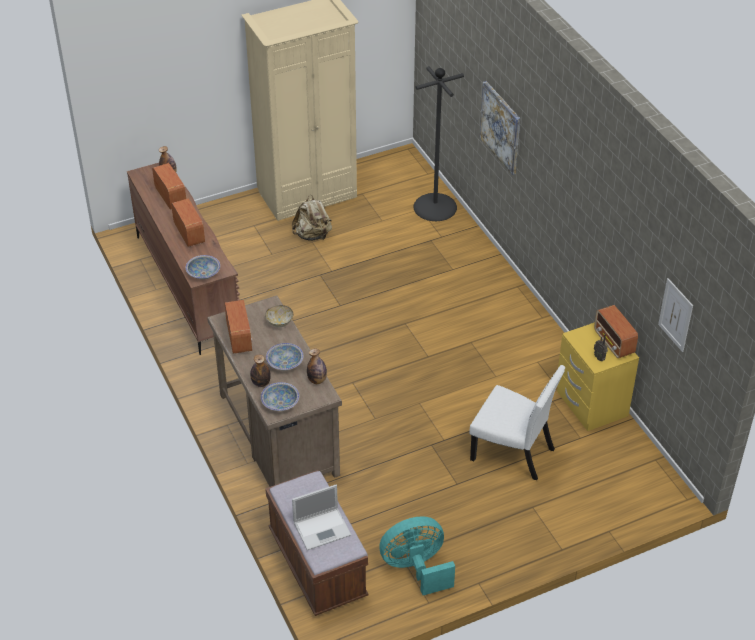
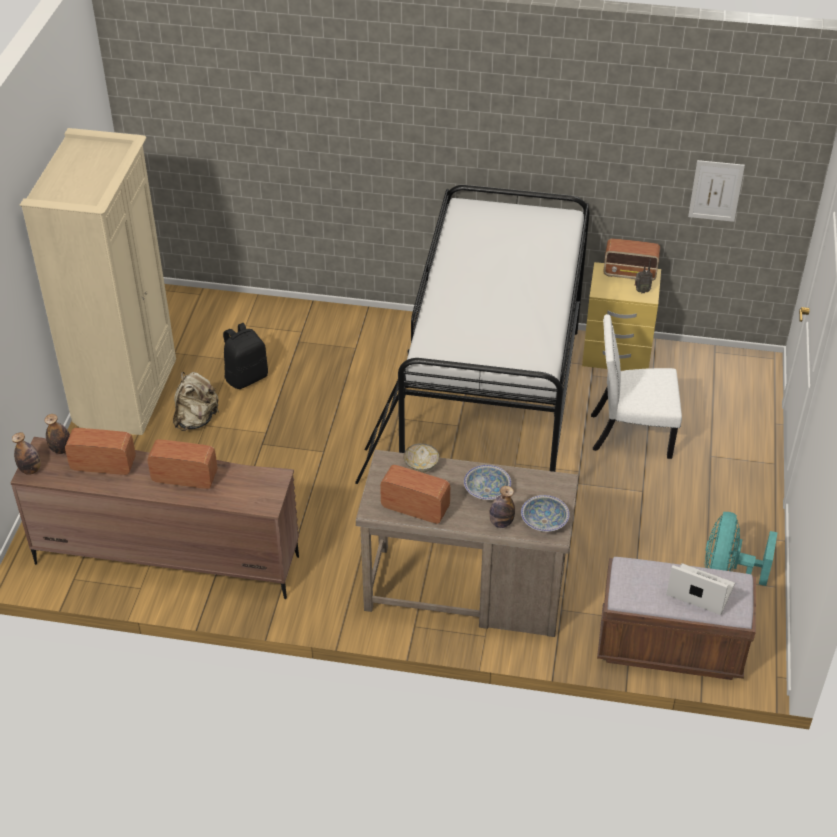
camera: 55 degrees left, 0 degrees up
(203, 273) = (264, 496): bowl -> none
(317, 380) = (534, 478): bottle -> bottle (30, 469)
(323, 528) = (699, 590): laptop -> laptop turned 75 degrees counterclockwise
(372, 235) = (246, 377): none -> black backpack
(435, 207) = (254, 314): black clothes rack -> none
(458, 365) = (490, 411): none -> black bed
(501, 127) = (341, 163): picture -> none
(511, 452) = (632, 434): white chair -> white chair turned 150 degrees counterclockwise

